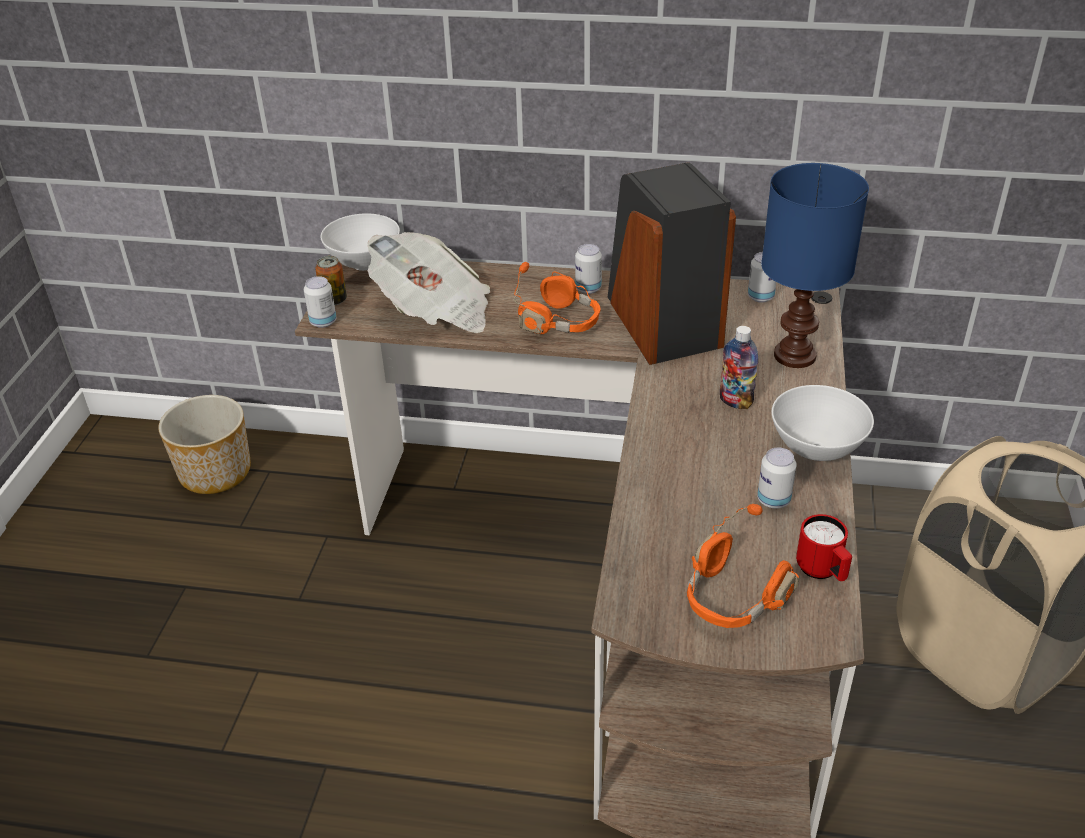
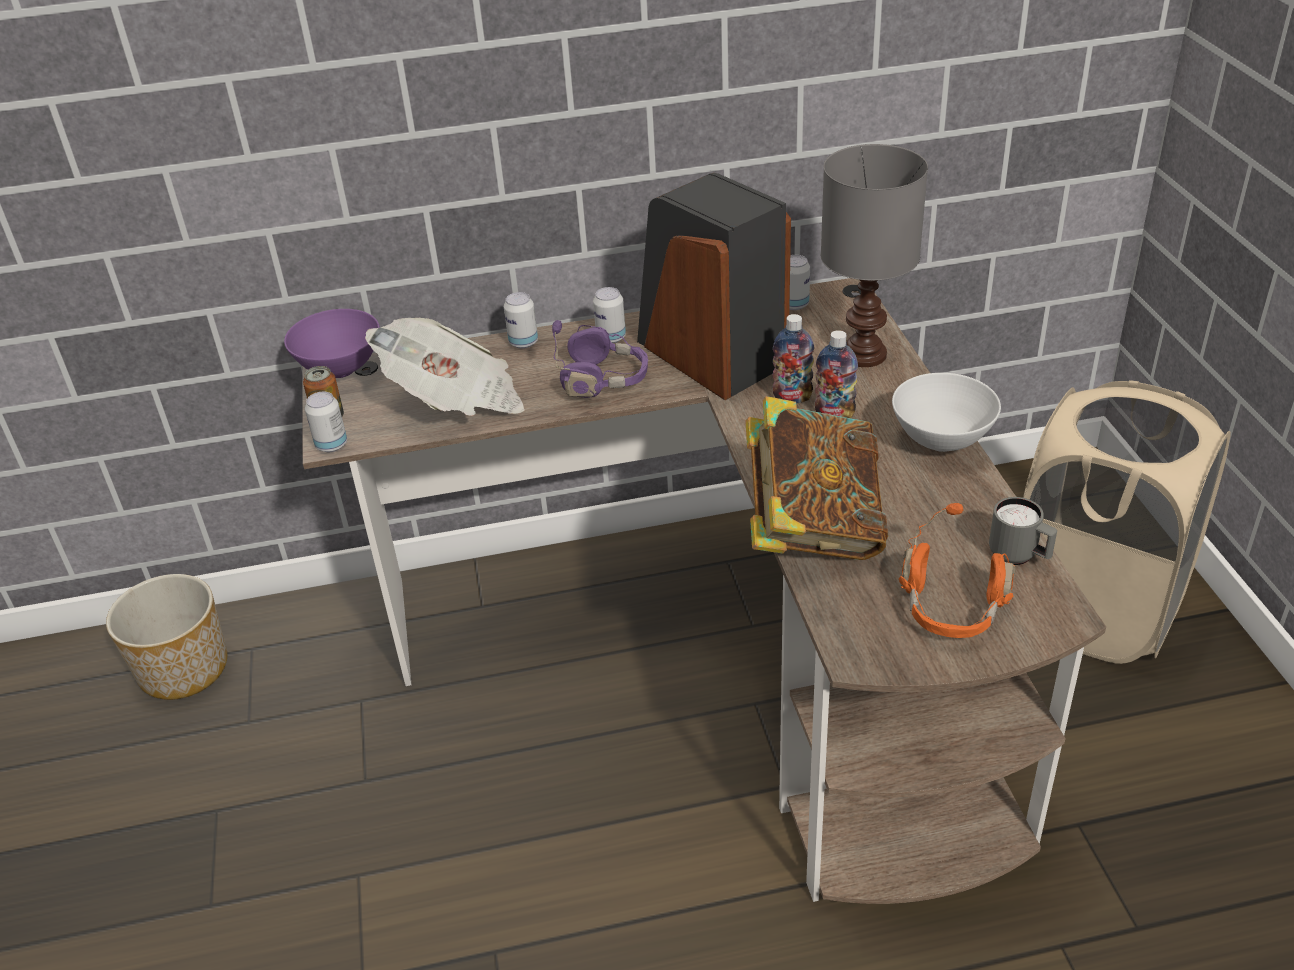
camera: 20 degrees left, 0 degrees up
(365, 265) = (341, 370): white bowl -> purple bowl
(561, 323) = (604, 380): orange headphones -> purple headphones
(654, 494) = (812, 529): none -> book
(708, 377) = (792, 397): none -> bottle
(773, 500) = (931, 501): can -> can (523, 342)
(794, 357) = (863, 356): blue table lamp -> grey table lamp
(822, 572) = (1019, 557): red mug -> grey mug

